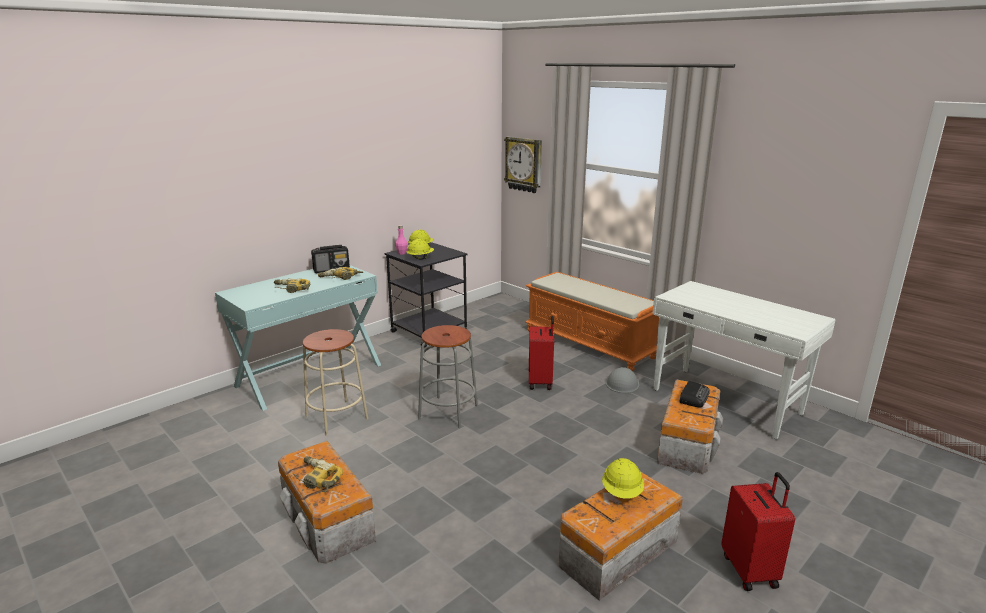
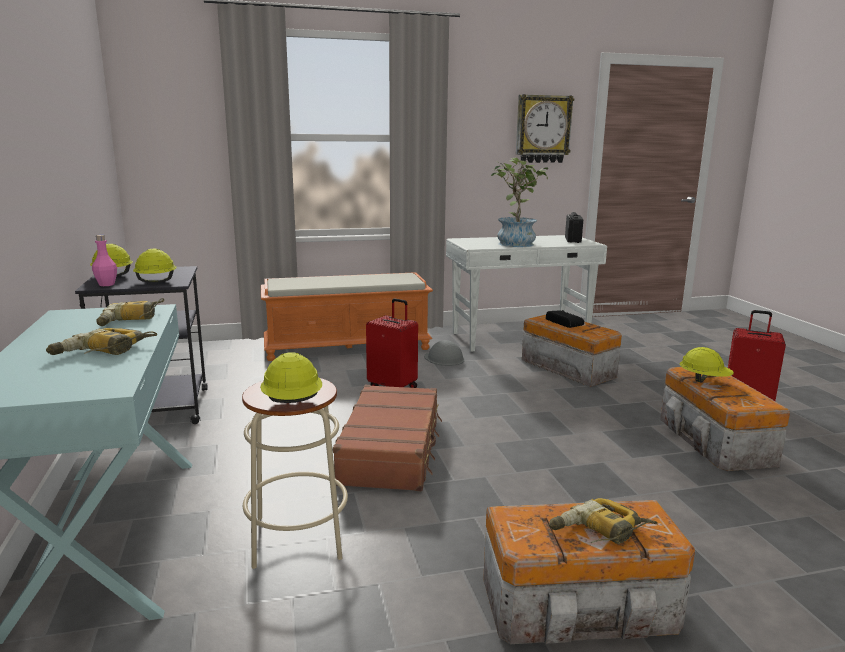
camera: 60 degrees left, 5 degrees down
(314, 343) = (293, 403): none -> yellow hard hat
(332, 270) = (76, 319): radio -> radio (573, 240)
(448, 412) = (392, 450): grey stool -> brown suitcase
(524, 164) = (165, 147): wall clock -> wall clock (542, 129)
(723, 305) = (516, 243): none -> potted plant

